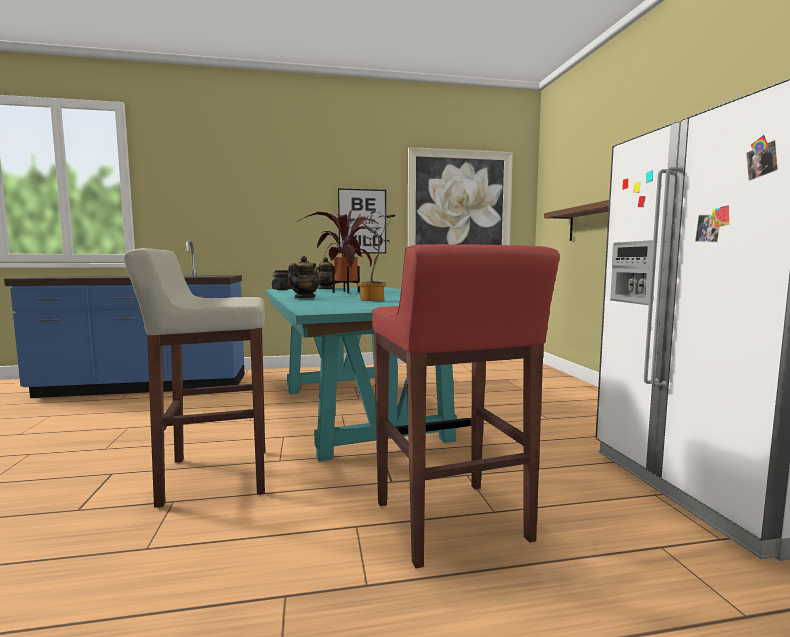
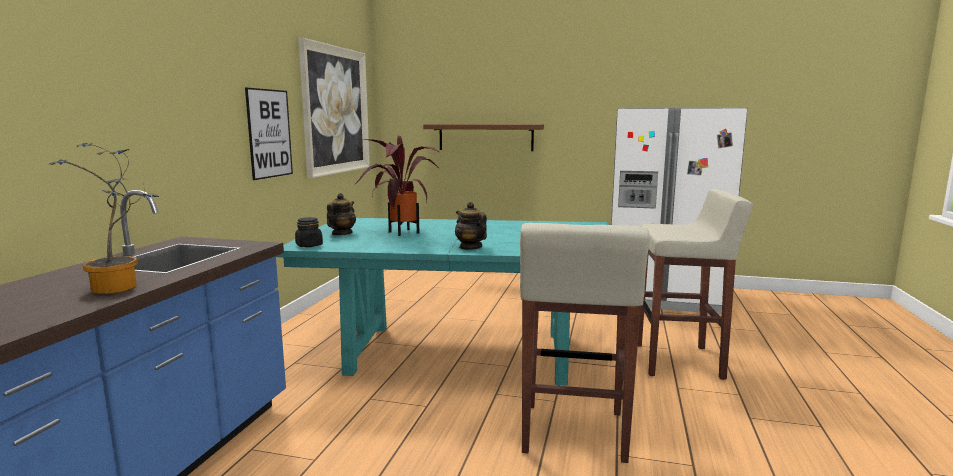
camera: 65 degrees left, 5 degrees up
(373, 300) = (519, 235): potted plant -> potted plant (120, 288)
(452, 523) = (679, 361): red stool -> beige stool

